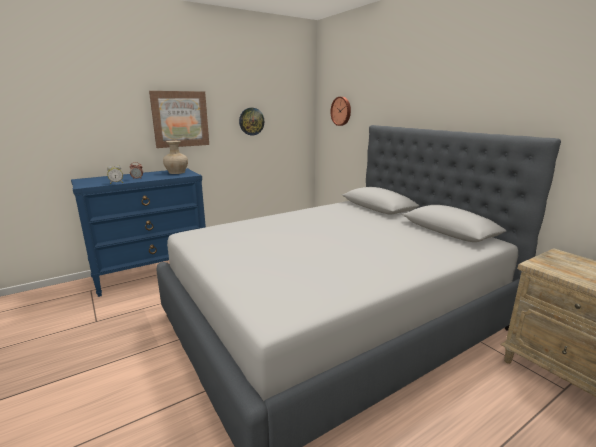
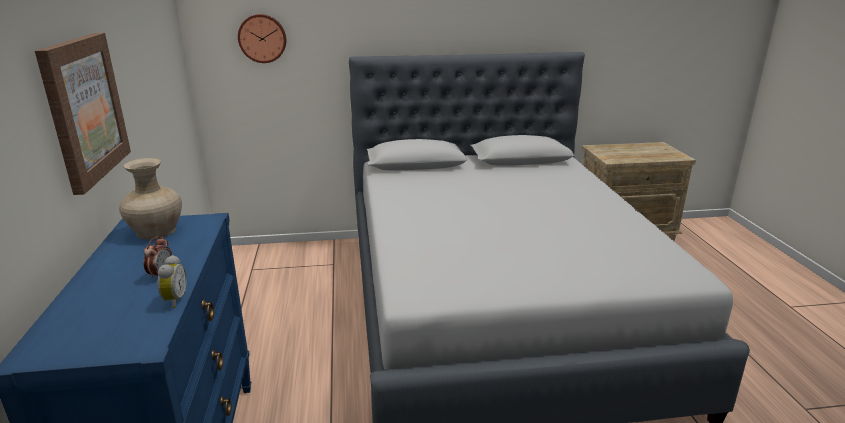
camera: 65 degrees left, 5 degrees up
(251, 121) = (146, 82): wall clock -> none

